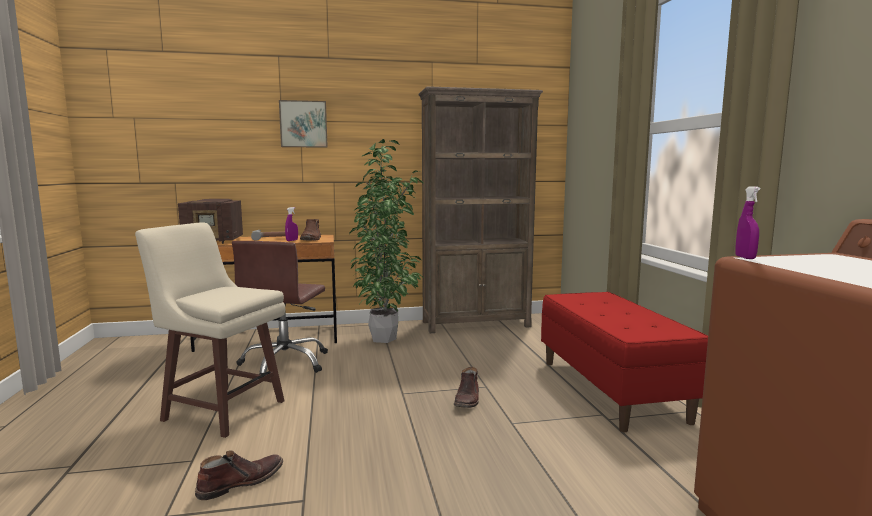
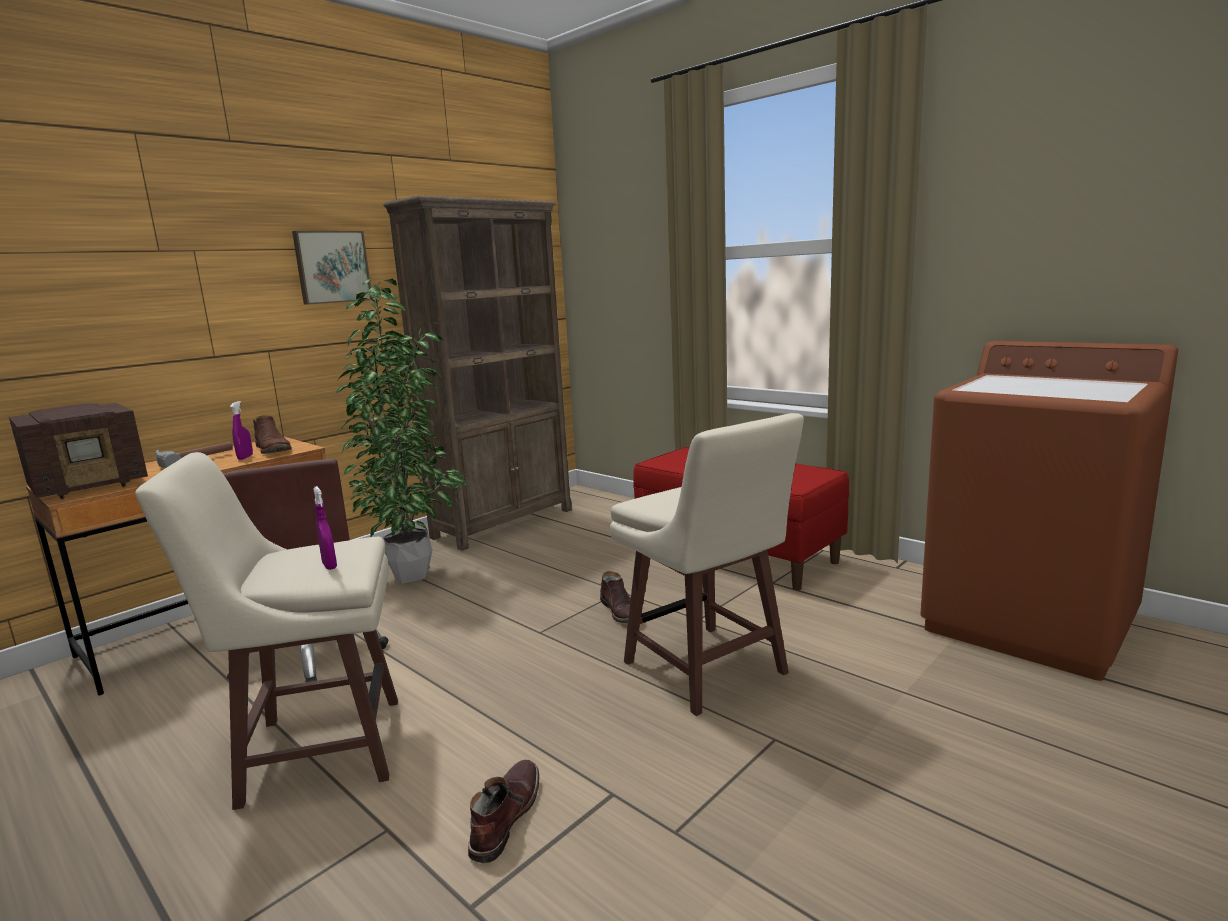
camera: 35 degrees left, 5 degrees up
(303, 124) = (203, 256): picture -> picture (332, 267)
(465, 457) = (706, 670): none -> beige stool
(745, 257) = (960, 389): purple spray bottle -> purple spray bottle (329, 565)

